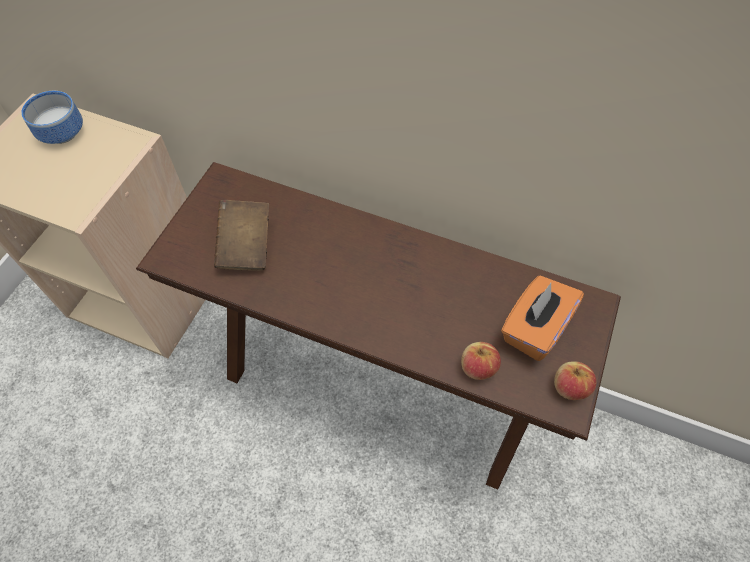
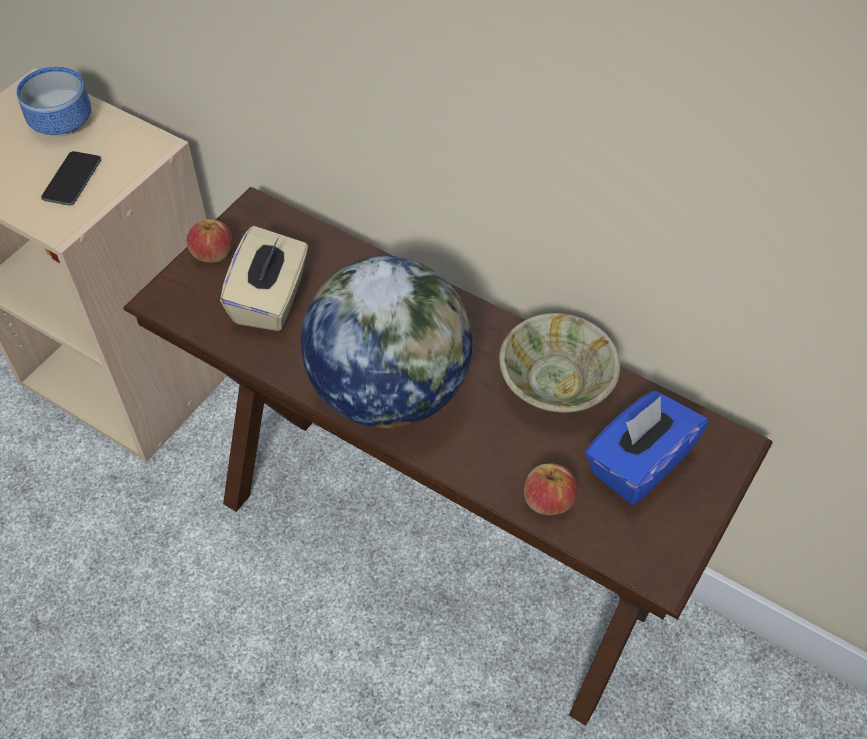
camera: 10 degrees right, 5 degrees down
(78, 175) = (72, 179): none -> phone
(246, 246) = (271, 300): brown book -> beige tissue box
(347, 302) = (389, 391): none -> globe
(464, 279) = (555, 385): none -> beige bowl
(534, 328) = (638, 463): orange tissue box -> blue tissue box
(569, 387) = (669, 546): apple -> apple (212, 253)

